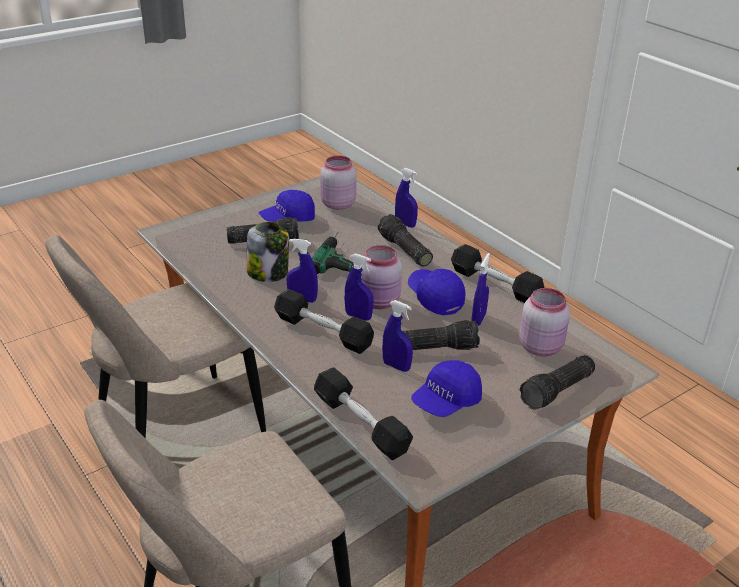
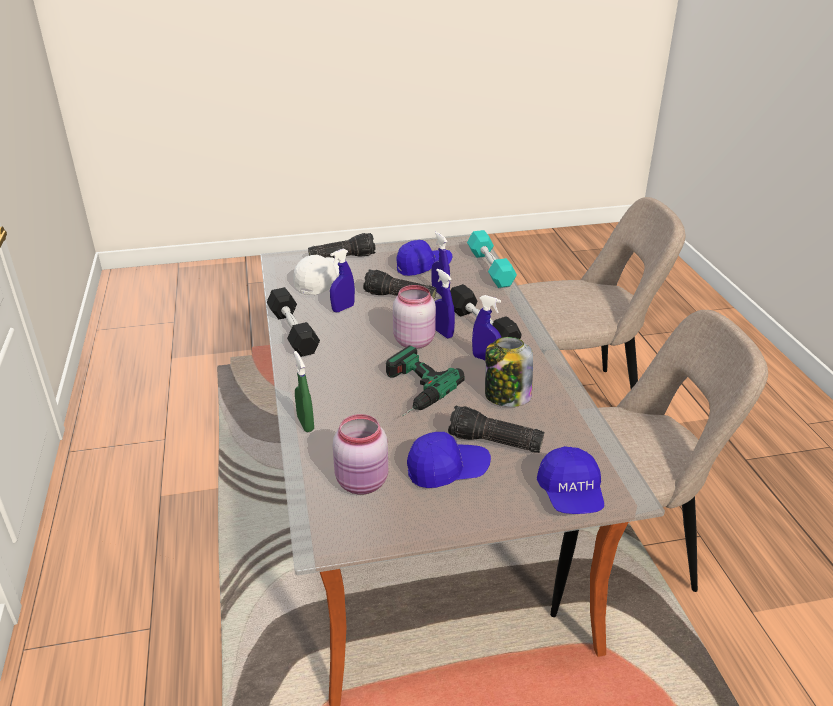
camera: 155 degrees left, 0 degrees up
(361, 424) = (490, 268): black dumbbell -> turquoise dumbbell
(403, 250) = (342, 388): flashlight -> none
(405, 224) = (305, 424): blue spray bottle -> green spray bottle
(435, 298) = (360, 333): blue cap -> blue cap (570, 495)
(541, 346) = (319, 281): pink jar -> white cap

